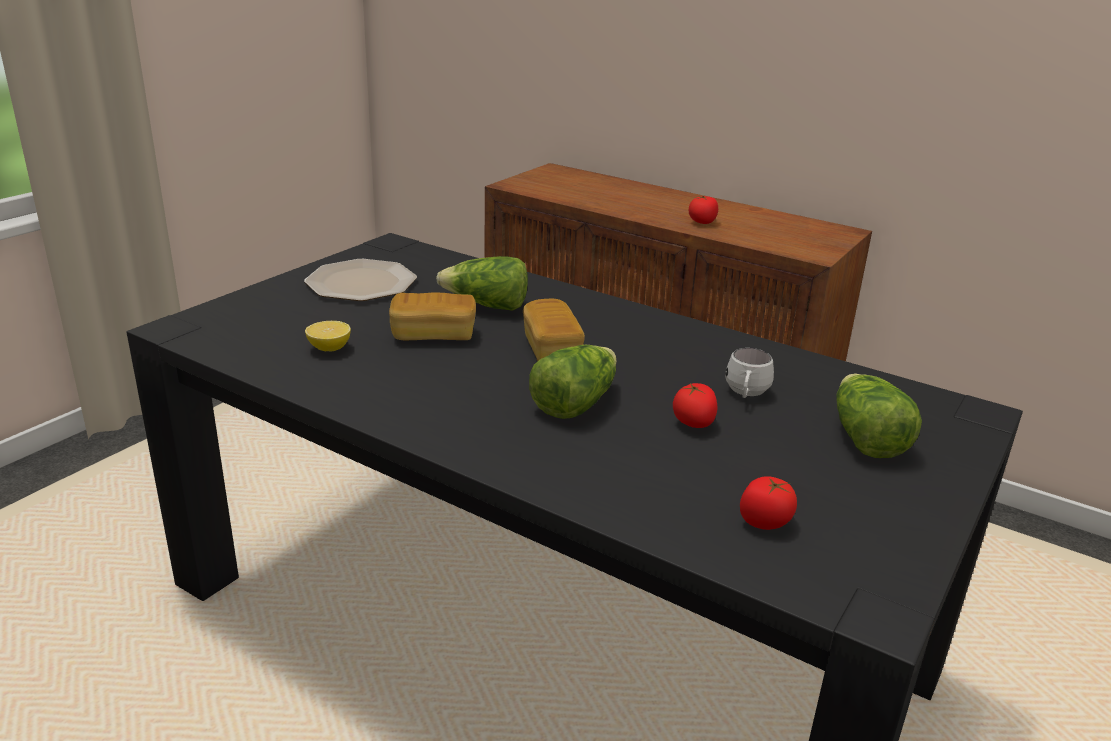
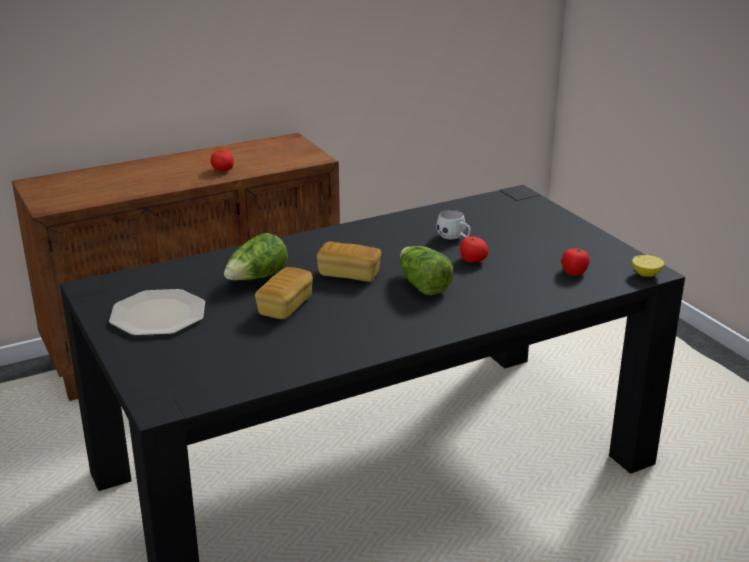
camera: 60 degrees left, 0 degrees up
(329, 348) = (267, 347): lemon -> lemon (646, 274)
(865, 438) = (520, 226): lettuce -> none

